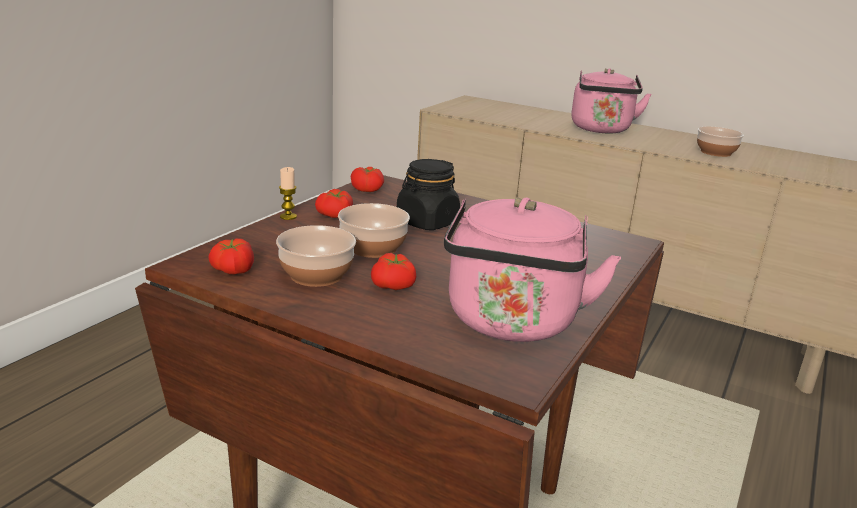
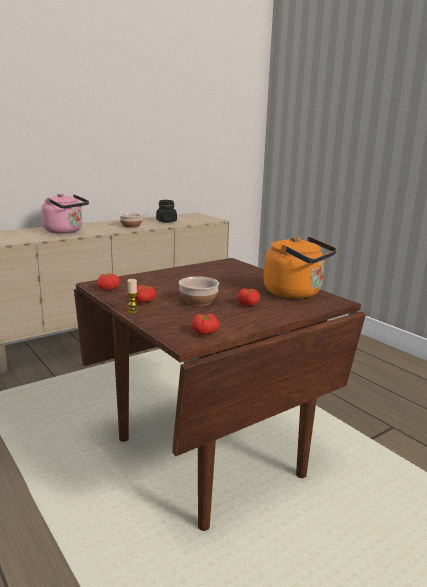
camera: 65 degrees left, 5 degrees down
(315, 274) = (223, 316): bowl -> none
(427, 222) = (174, 286): black jar -> black jar (166, 221)
(512, 324) = (296, 293): pink kettle -> orange kettle

